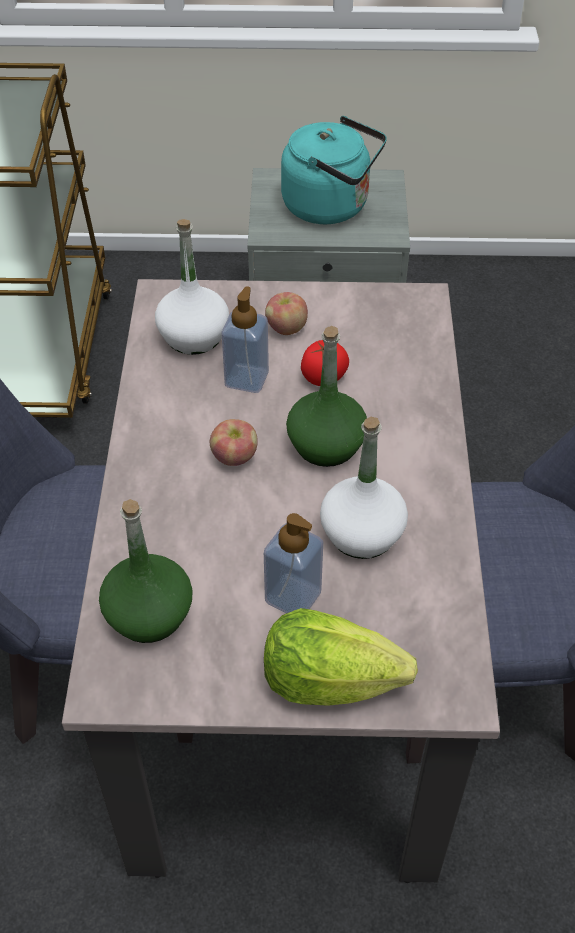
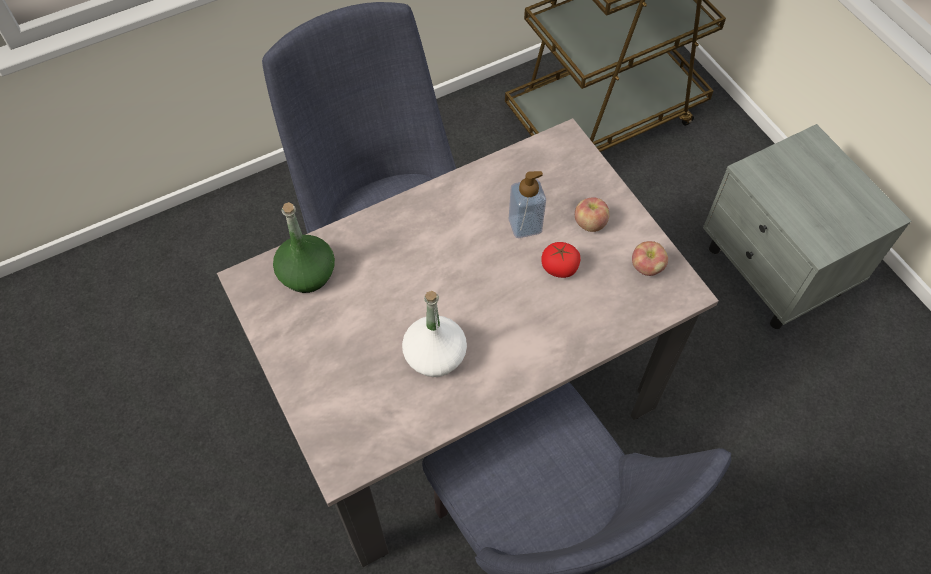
camera: 60 degrees right, 10 degrees up
(193, 336) = (542, 176): white bottle -> none
(234, 457) = (452, 254): apple -> apple (646, 267)
(293, 596) = (362, 341): soap dispenser -> none
(326, 445) = (497, 299): green bottle -> none
(329, 680) = (312, 390): lettuce -> none
(331, 206) = (818, 195): turquoise kettle -> none

